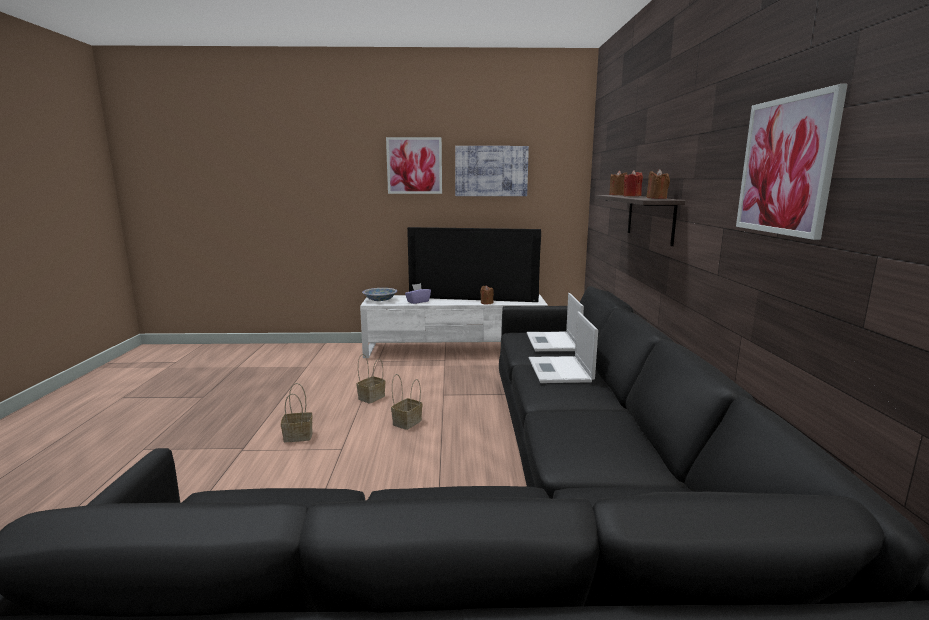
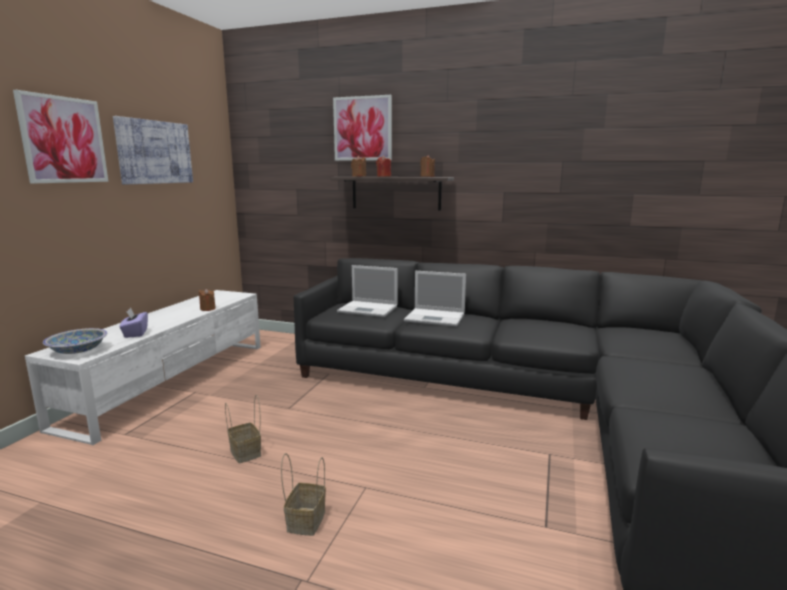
camera: 70 degrees left, 0 degrees up
(407, 422) = (334, 438): basket -> none
(474, 298) = (177, 310): television -> none
(786, 166) = (566, 155): picture -> picture (362, 128)

